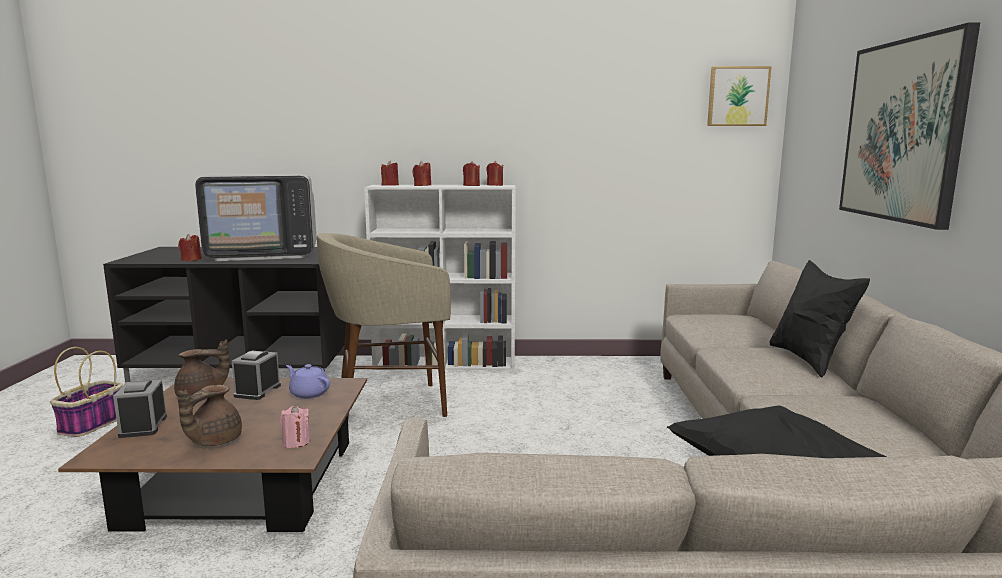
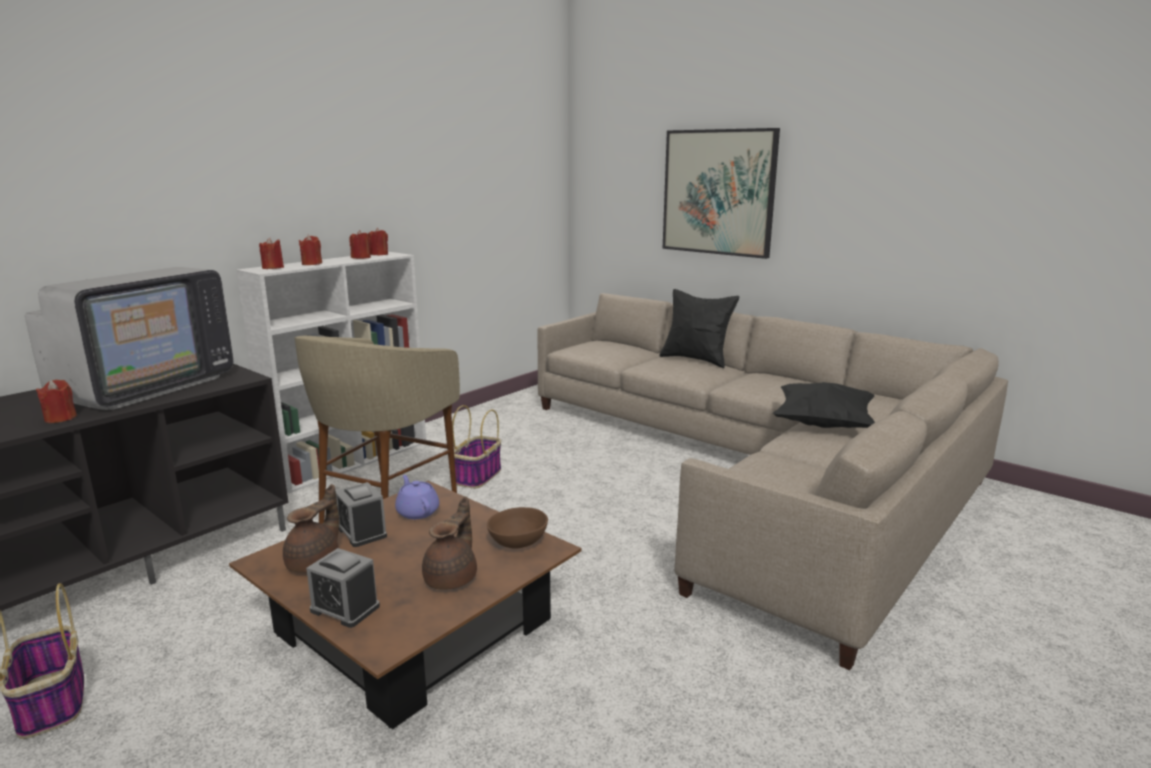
camera: 50 degrees left, 5 degrees up
(213, 441) = (452, 578): brown teapot -> brown teapot turned 135 degrees counterclockwise
(296, 442) = (519, 542): pink candle -> brown bowl
(309, 393) = (417, 511): purple teapot -> purple teapot turned 75 degrees clockwise
(495, 407) = (478, 476): none -> basket
(737, 96) = (541, 155): picture -> none

